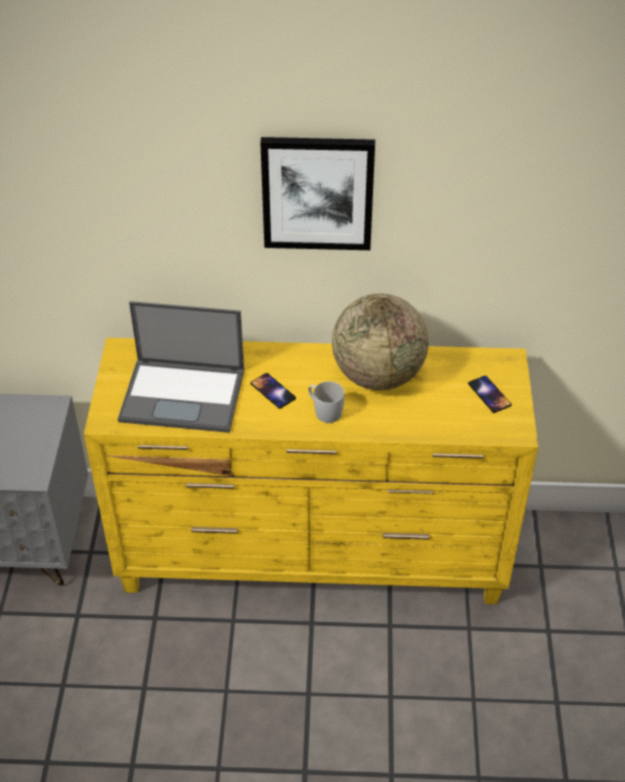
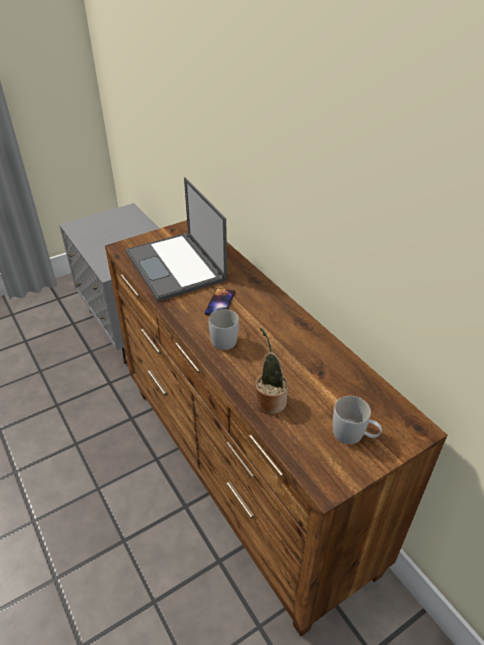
camera: 55 degrees right, 5 degrees down
(314, 557) = (242, 474): yellow dresser -> brown dresser
(317, 192) = (318, 136): picture -> none
(378, 375) = (296, 349): globe -> none
(419, 421) = (269, 400): none -> potted plant
(489, 394) = (354, 435): phone -> white mug

